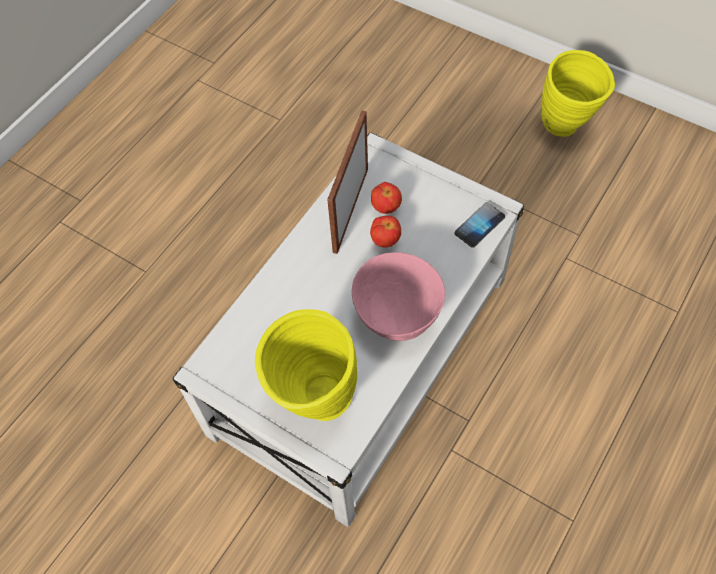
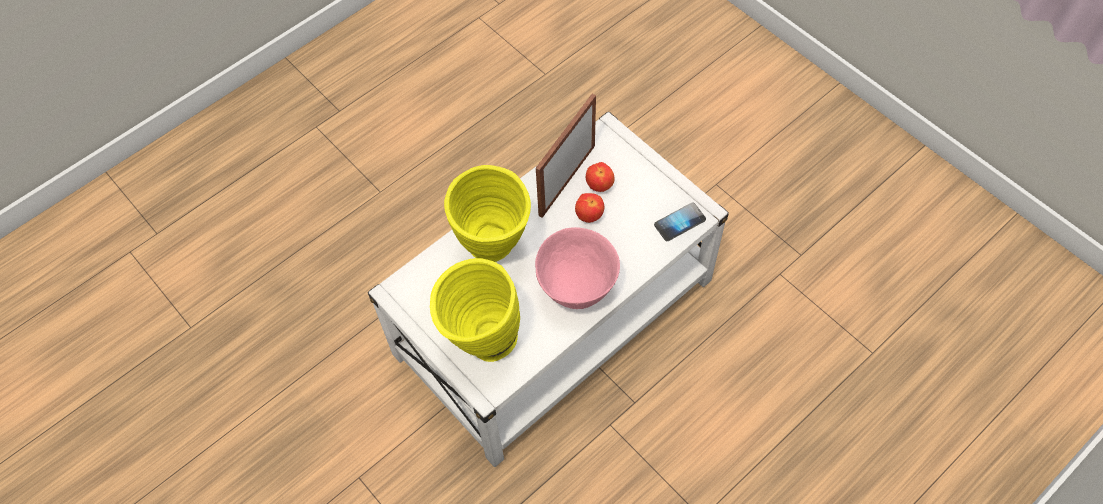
camera: 15 degrees right, 0 degrees up
(566, 128) = (825, 145): yellow vase -> yellow vase (495, 251)

